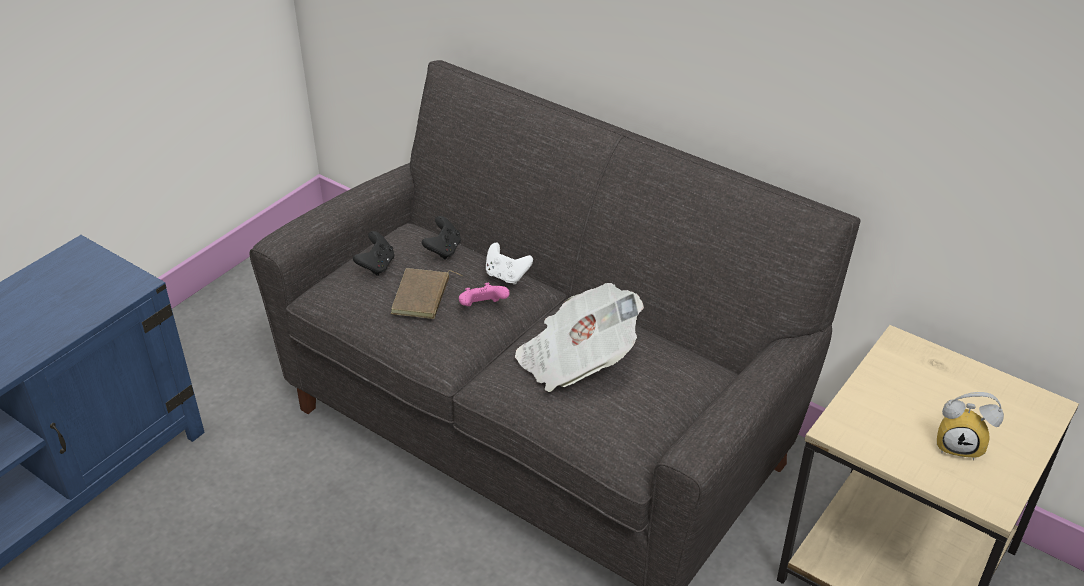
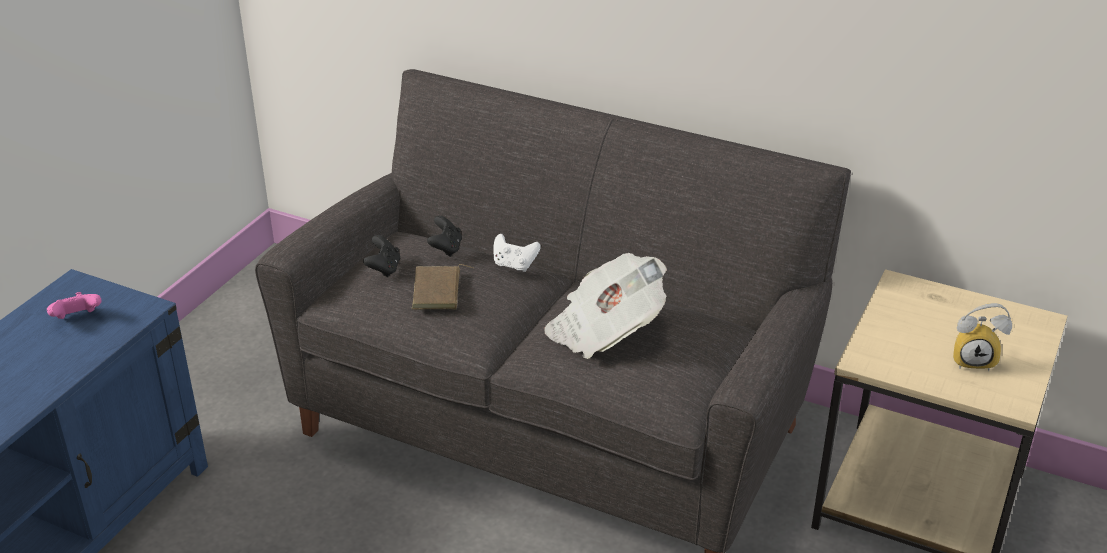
camera: 10 degrees left, 5 degrees down
(483, 307) = (500, 295): pink game controller -> pink game controller (77, 319)

